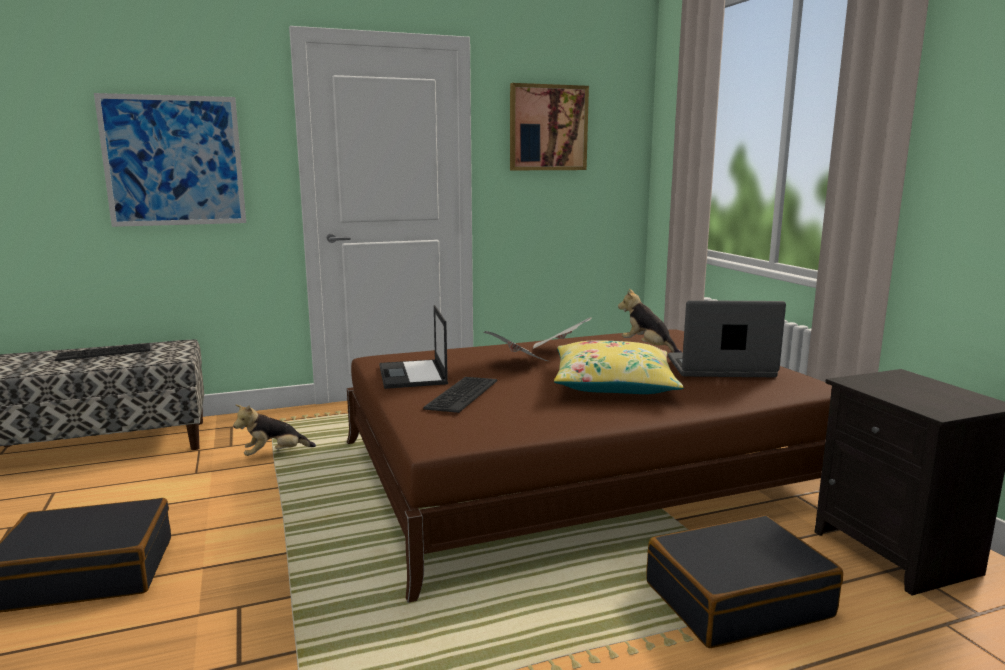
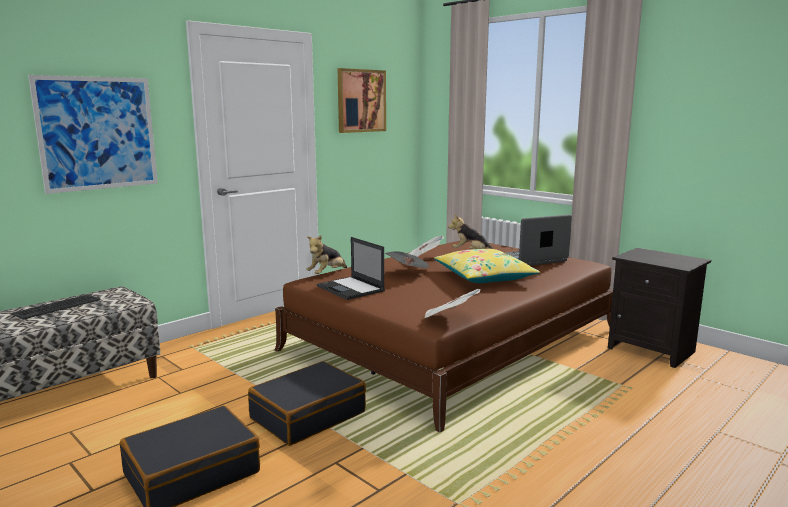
camera: 25 degrees left, 0 degrees up
(274, 455) = (228, 369): plush toy -> plush toy (327, 274)
(461, 395) = (405, 296): keyboard -> none
(468, 436) = (449, 319): none -> newspaper
(737, 599) = (604, 388): black suitcase -> black suitcase (307, 415)

